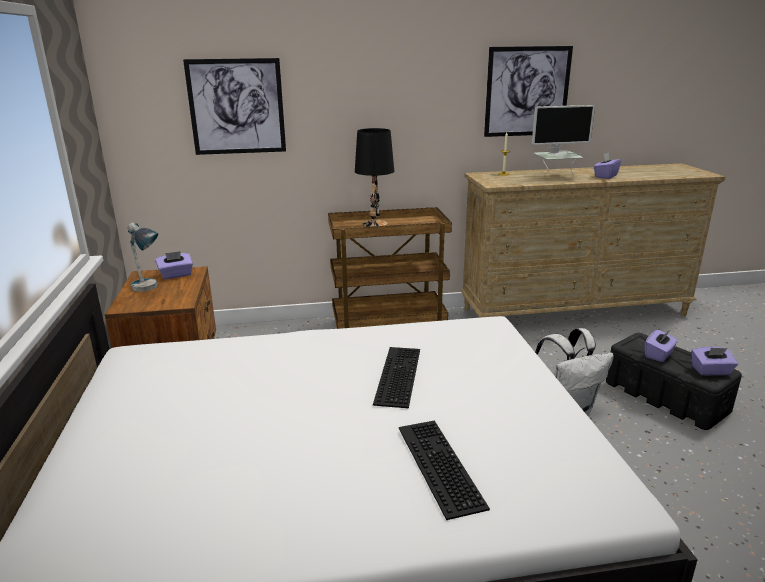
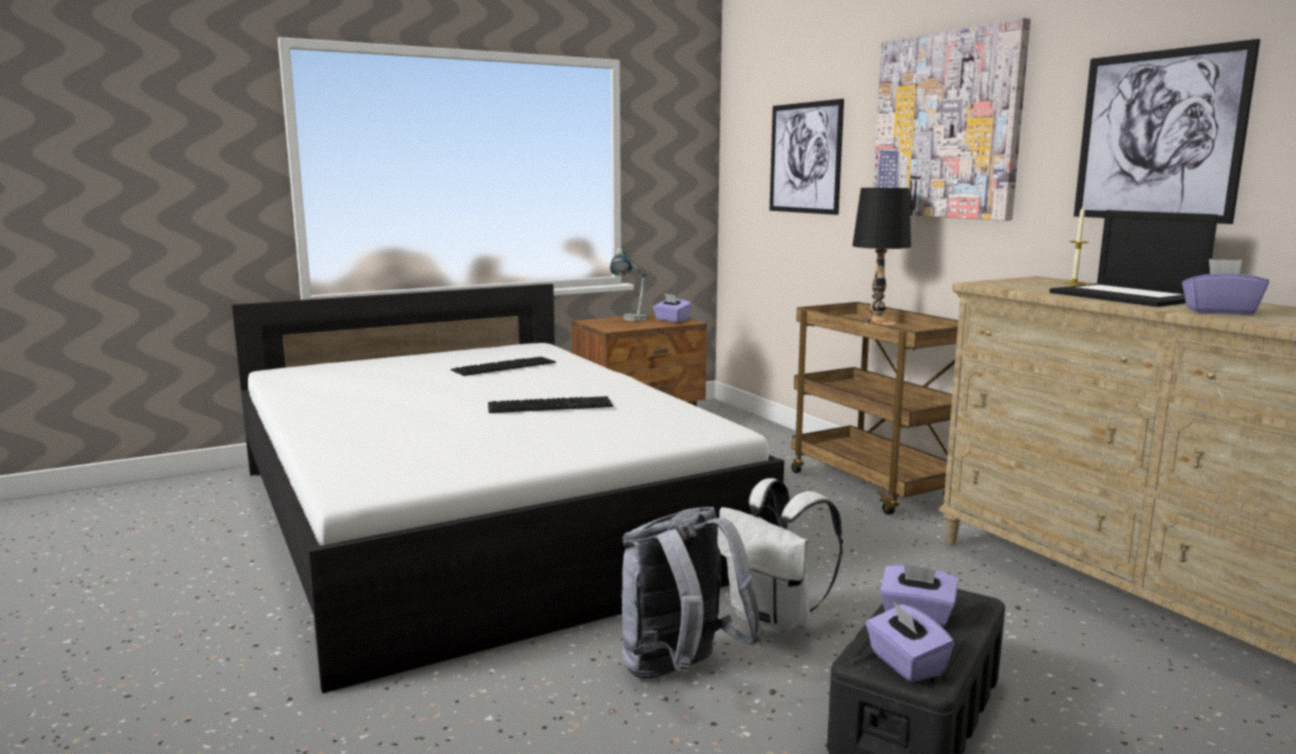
camera: 70 degrees right, 10 degrees down
(387, 83) = (946, 126): none -> picture
(436, 465) = (399, 428): keyboard -> keyboard (504, 366)
(555, 176) = (1128, 296): monitor -> laptop
(628, 458) = (681, 672): none -> grey backpack

